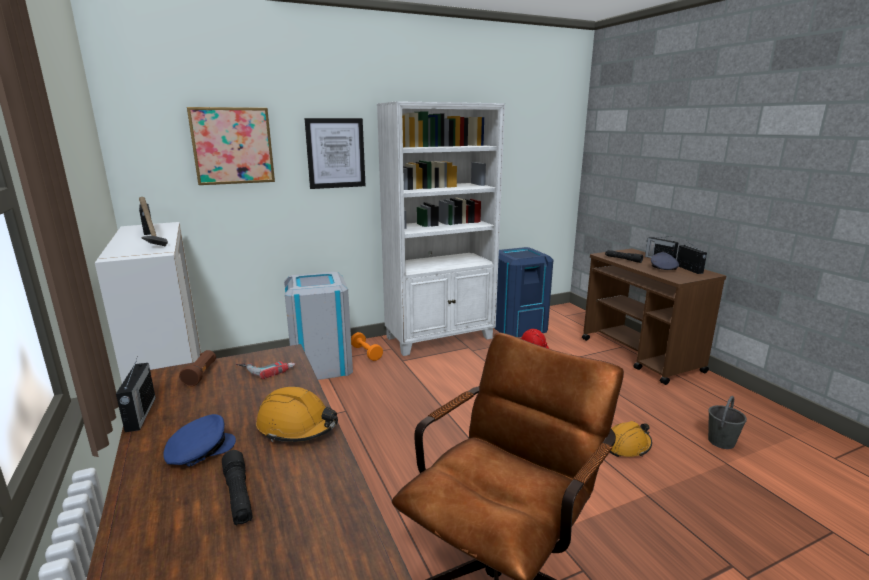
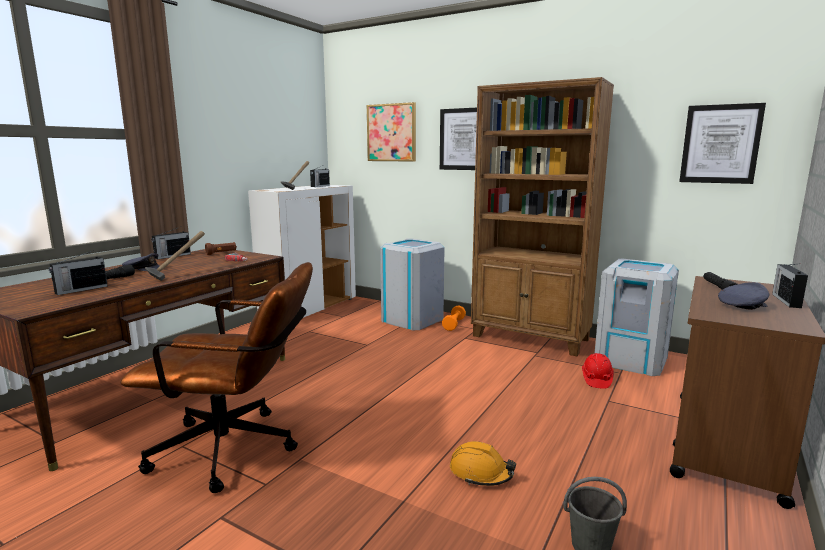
camera: 55 degrees right, 5 degrees down
(199, 451) = (143, 268): blue cap -> grey cap
(297, 426) = (177, 274): orange hard hat -> hammer
(440, 338) = (531, 338): white bookcase -> brown bookcase
(517, 326) = (631, 359): blue trash can -> grey trash can
(540, 154) = (720, 144): none -> picture
(689, 269) = (784, 317): radio -> radio (80, 290)

